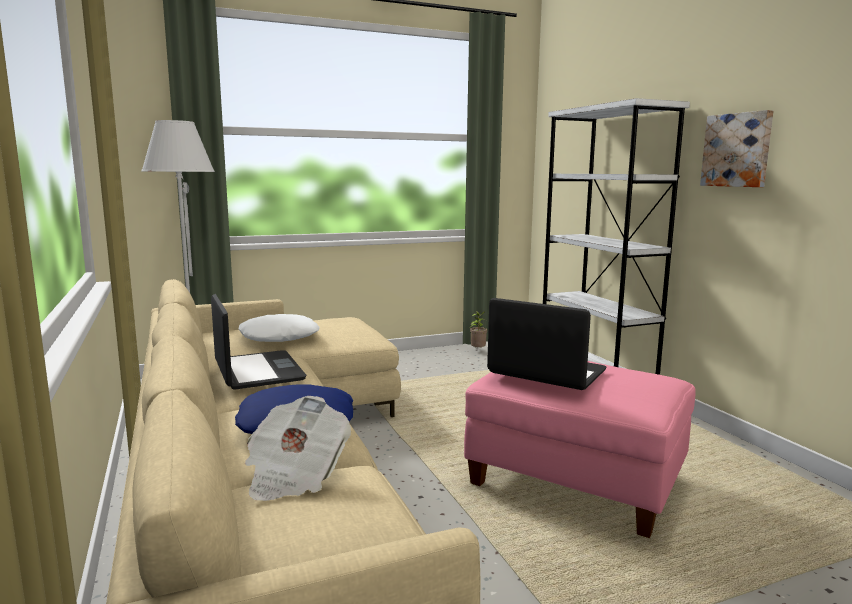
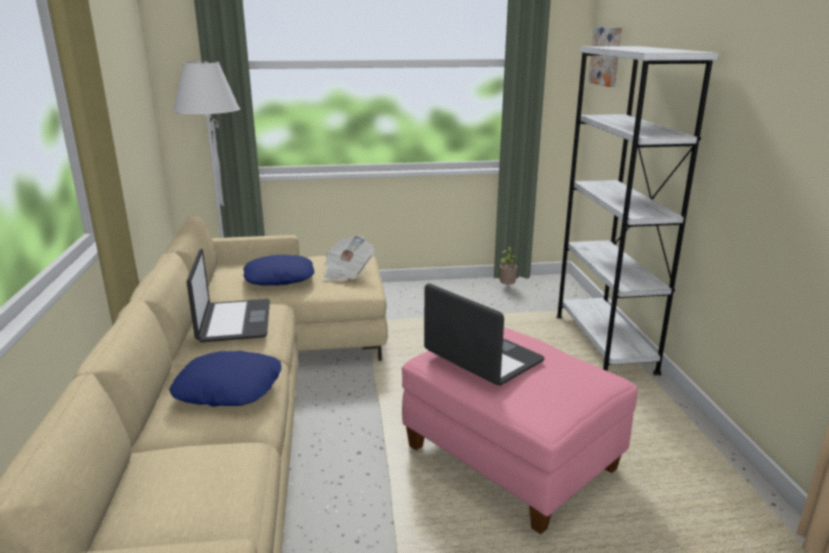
camera: 15 degrees right, 10 degrees up
(279, 337) = (279, 278): white pillow -> blue pillow
(295, 474) = (191, 446): newspaper -> newspaper (347, 272)
(737, 150) = (754, 121): picture -> picture (607, 56)

